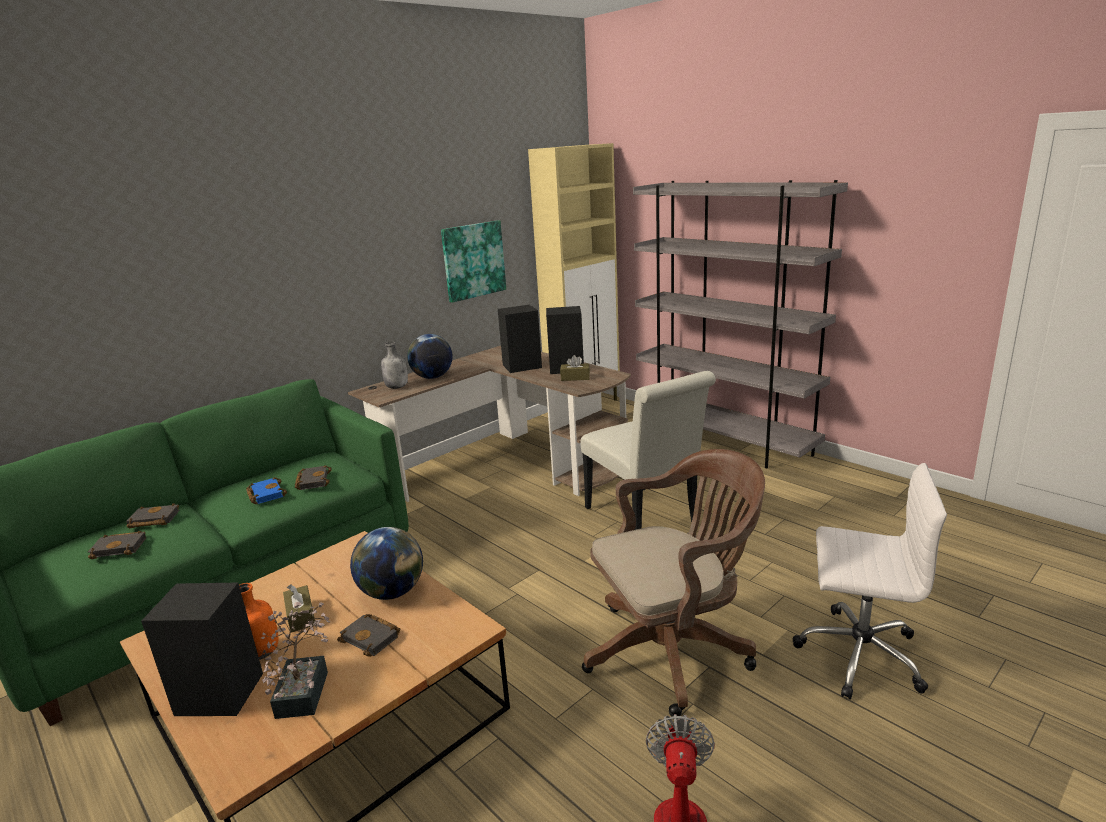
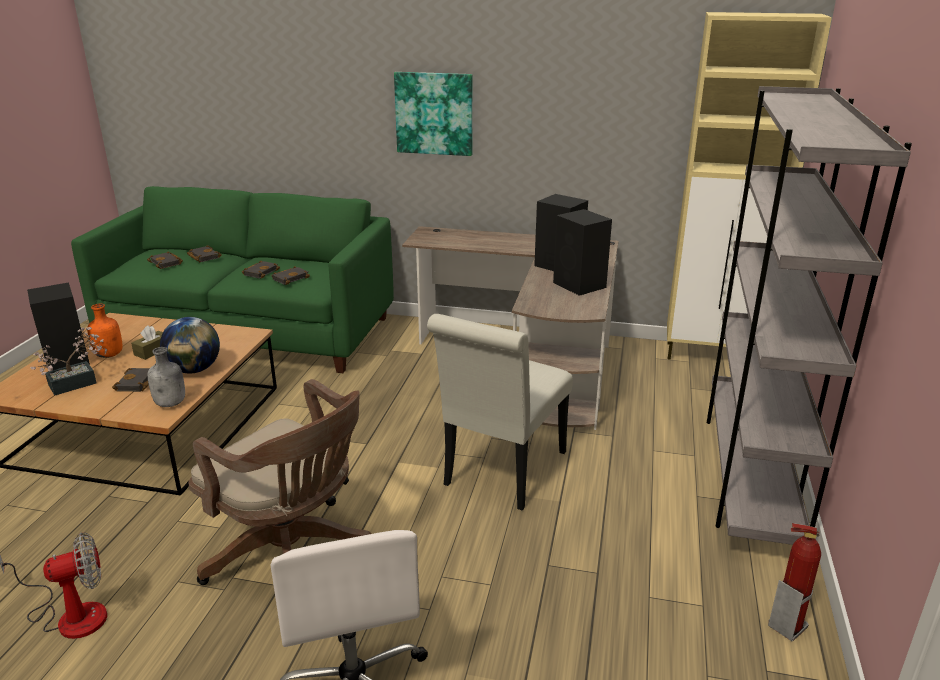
camera: 55 degrees right, 5 degrees up
(265, 494) = (260, 272): blue book -> black book
(397, 387) = (447, 237): grey bottle -> grey bottle (171, 403)
(432, 377) = (485, 241): globe -> none
(473, 260) = (592, 135): picture -> picture (434, 113)
(575, 378) = (556, 296): brown tissue box -> none
(864, 480) = (786, 626): none -> fire extinguisher

